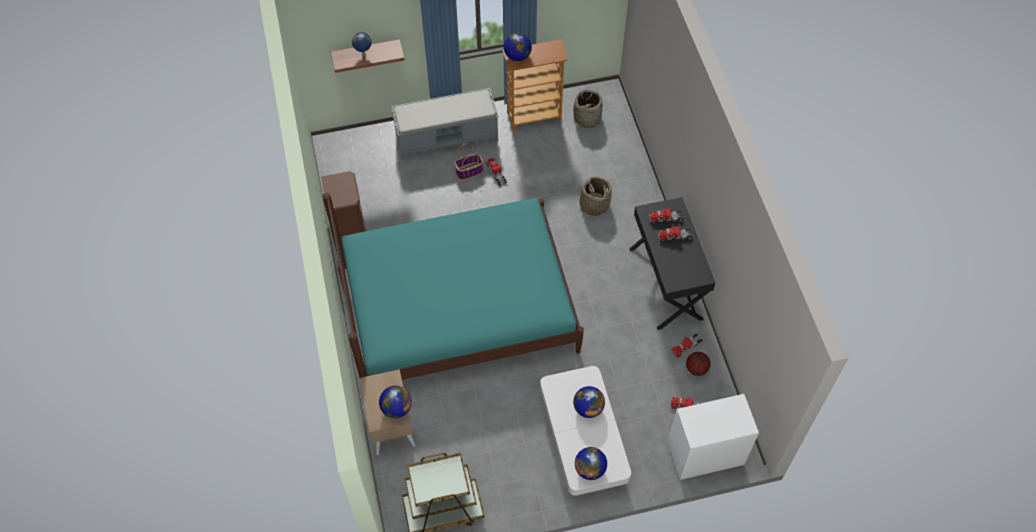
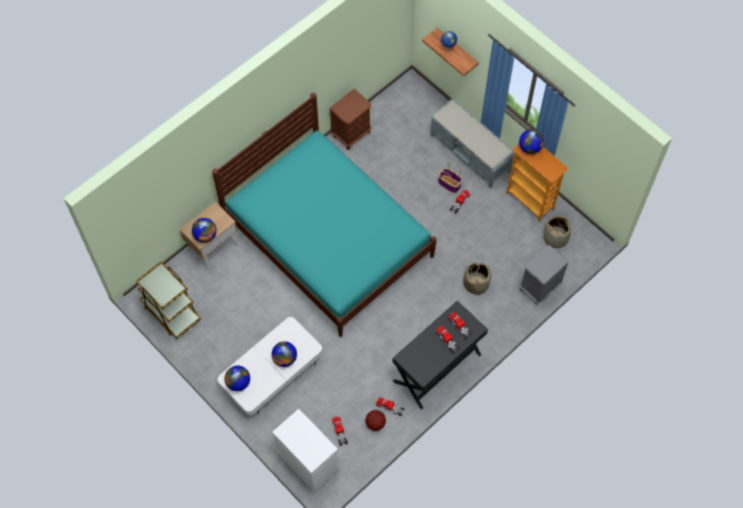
camera: 60 degrees right, 5 degrees up
(630, 157) = (538, 287): none -> grey nightstand

